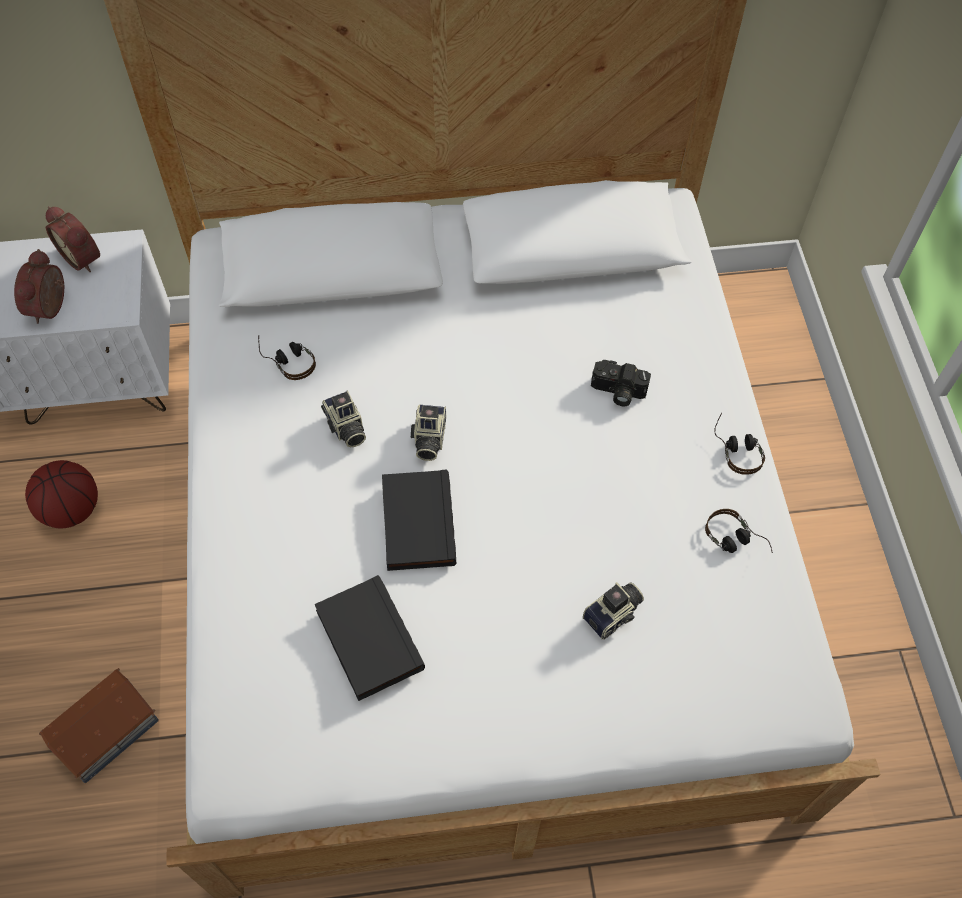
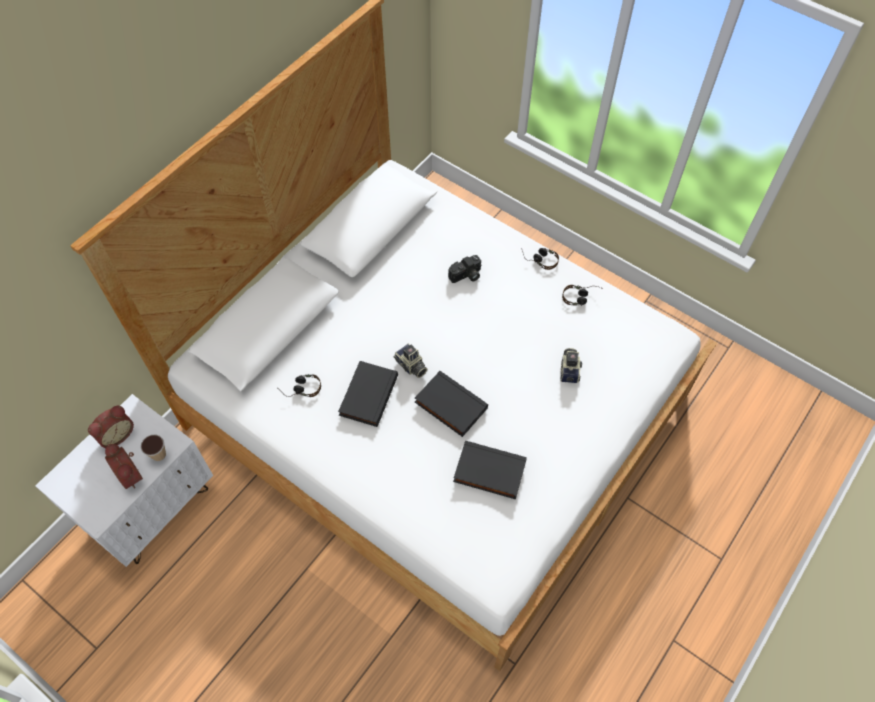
camera: 45 degrees left, 0 degrees up
(71, 509) = (216, 581): basketball -> none
(83, 257) = (116, 434): alarm clock -> alarm clock turned 45 degrees counterclockwise
(94, 311) = (159, 455): none -> cup
(104, 731) = (362, 660): toy house -> none
(345, 428) = (367, 394): camera -> black book

